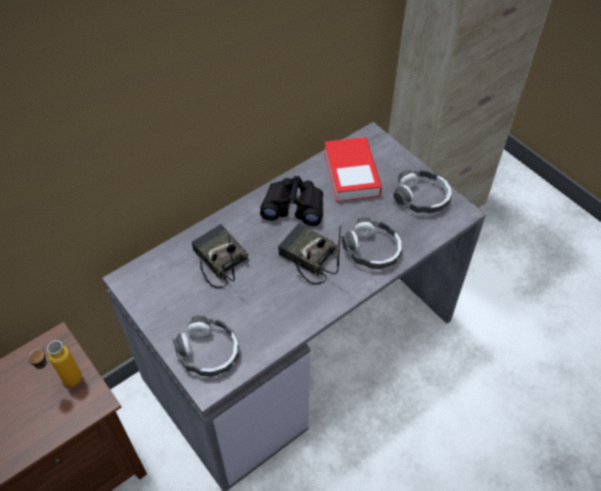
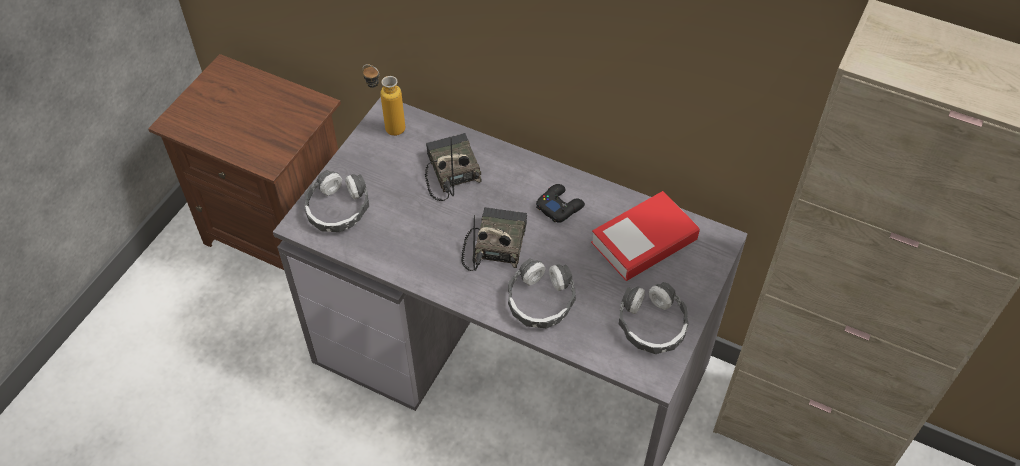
camera: 65 degrees right, 0 degrees up
(65, 383) = (277, 132): bottle -> bottle (387, 127)
(218, 260) = (450, 172): radio -> radio turned 45 degrees counterclockwise
(294, 206) = (559, 206): black binoculars -> black game controller

